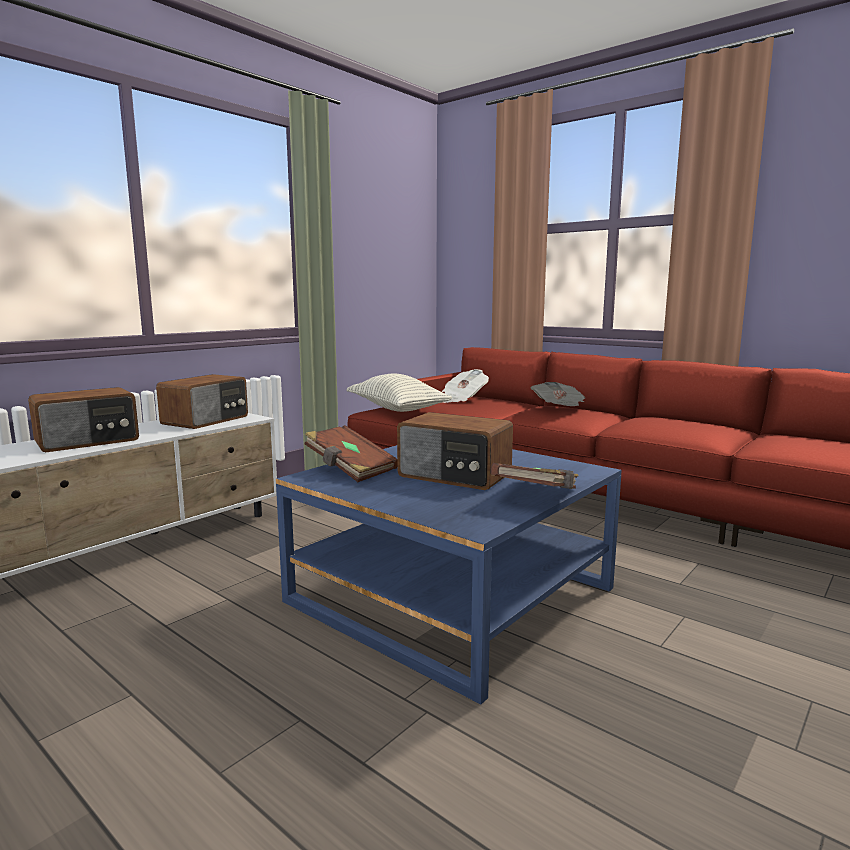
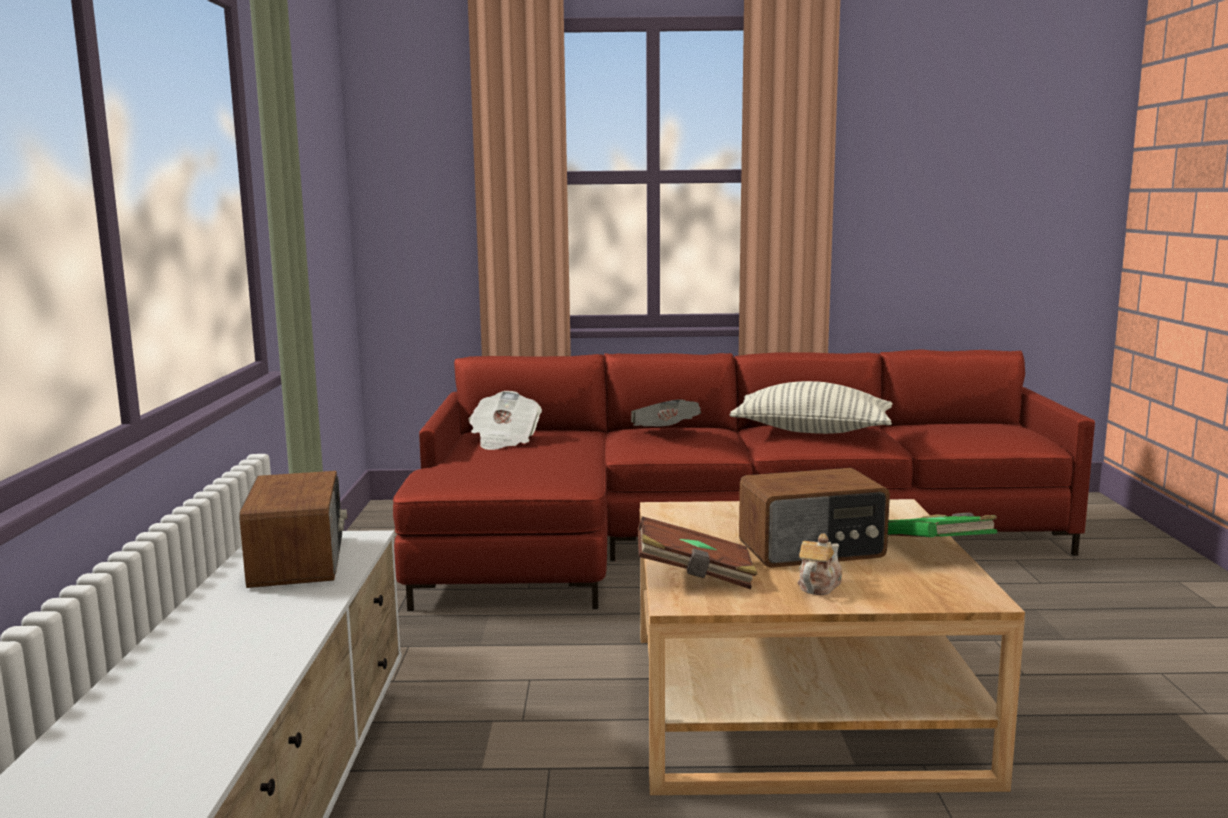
camera: 40 degrees left, 0 degrees up
(88, 441) = (226, 654): radio -> none
(397, 409) = (461, 474): pillow -> pillow (812, 431)
(398, 491) = (818, 585): none -> teapot
(451, 594) = (797, 703): blue coffee table -> beige coffee table
(537, 496) = (934, 549): brown book -> green book

